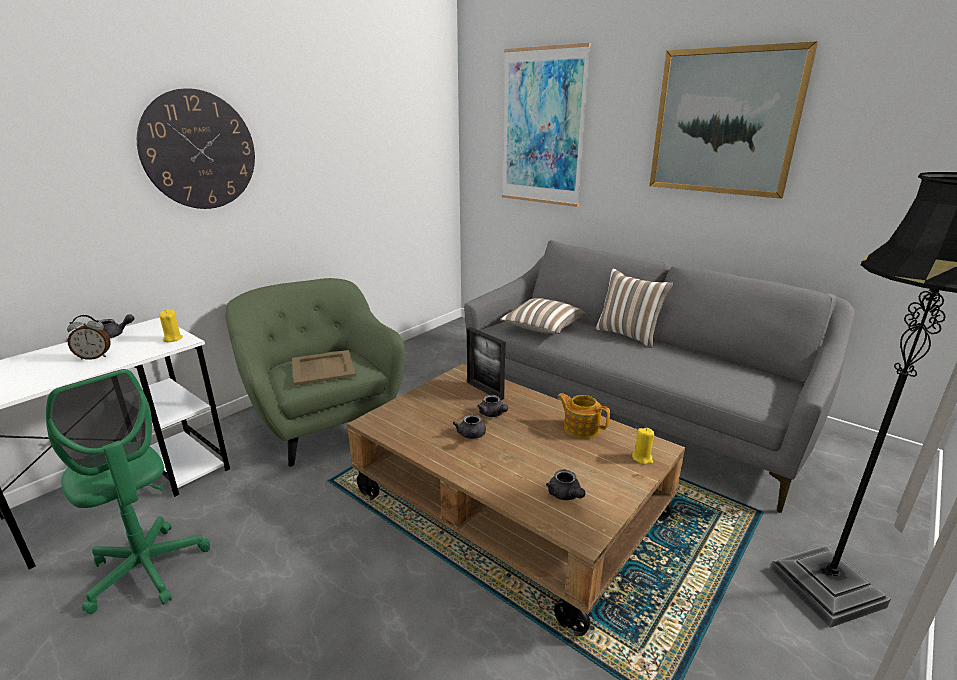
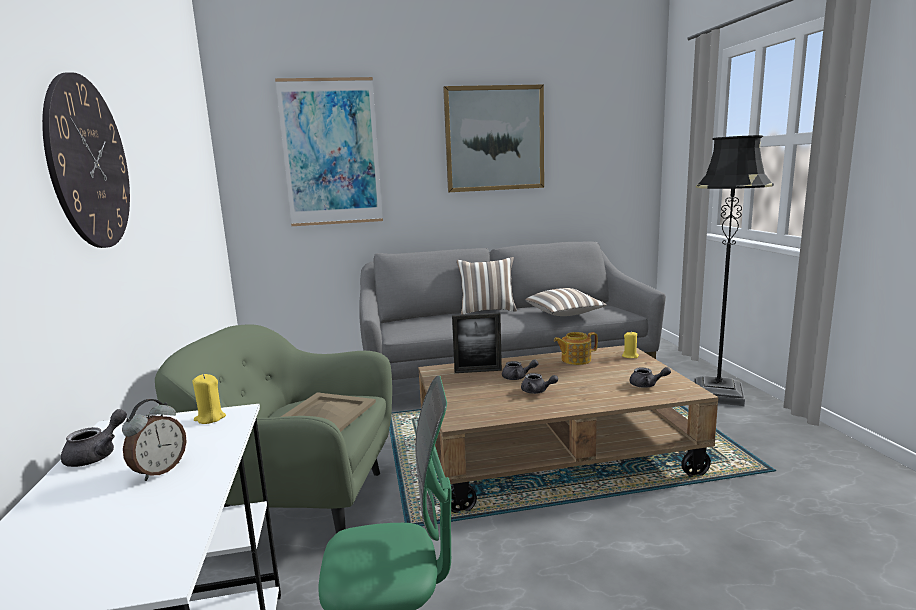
camera: 50 degrees left, 10 degrees down
(542, 328) = (429, 325): pillow -> pillow (565, 314)

